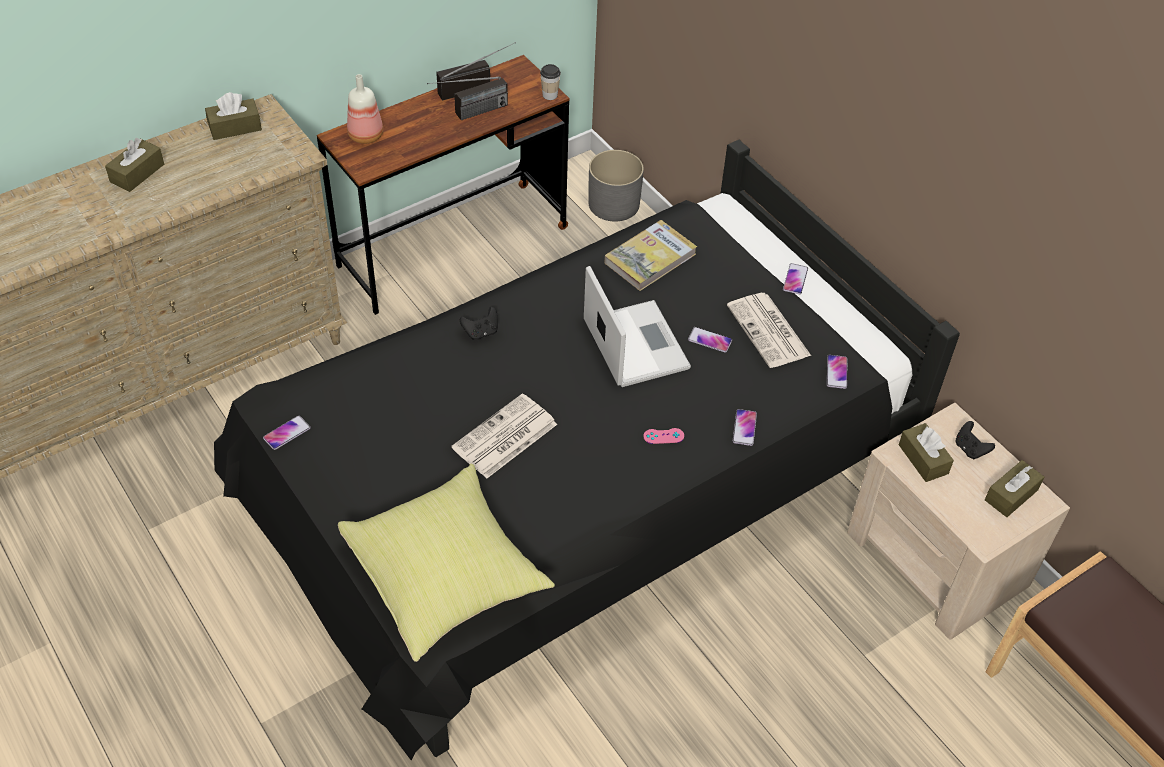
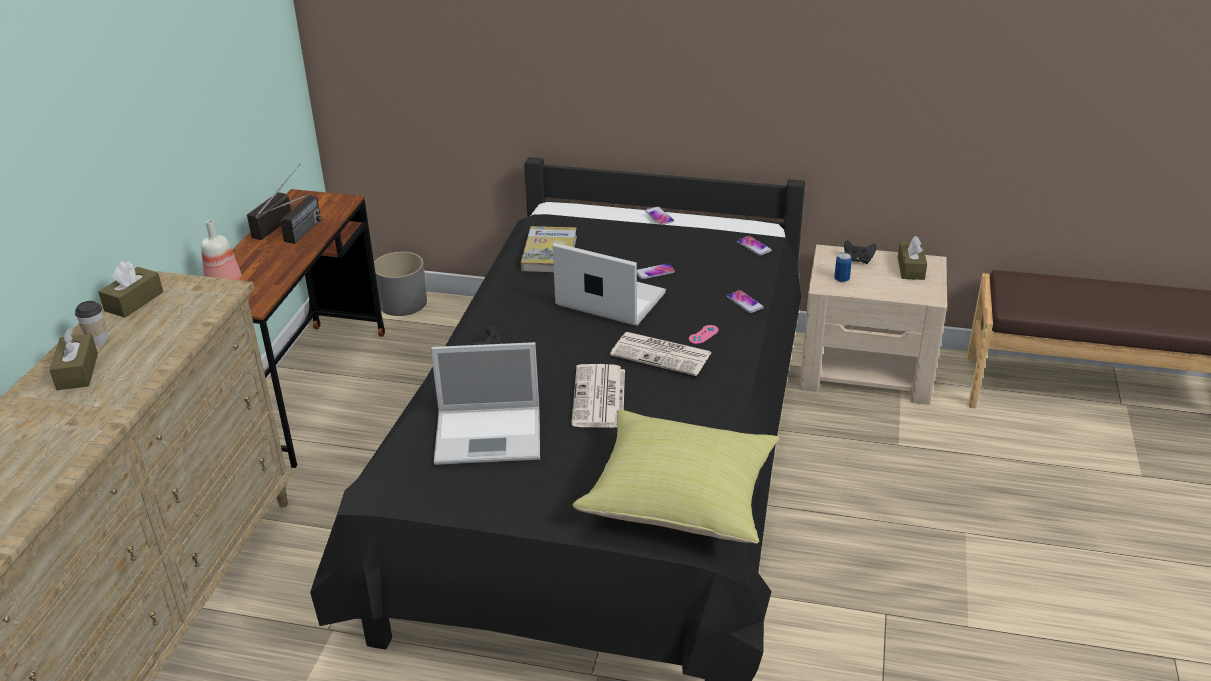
camera: 40 degrees left, 15 degrees down
(287, 433) = (424, 498): phone -> none
(390, 412) = (490, 435): none -> laptop
(550, 95) = (346, 200): cup -> cup (98, 340)
(769, 331) = (684, 248): newspaper -> newspaper (662, 354)
(923, 459) = (841, 279): brown tissue box -> can

